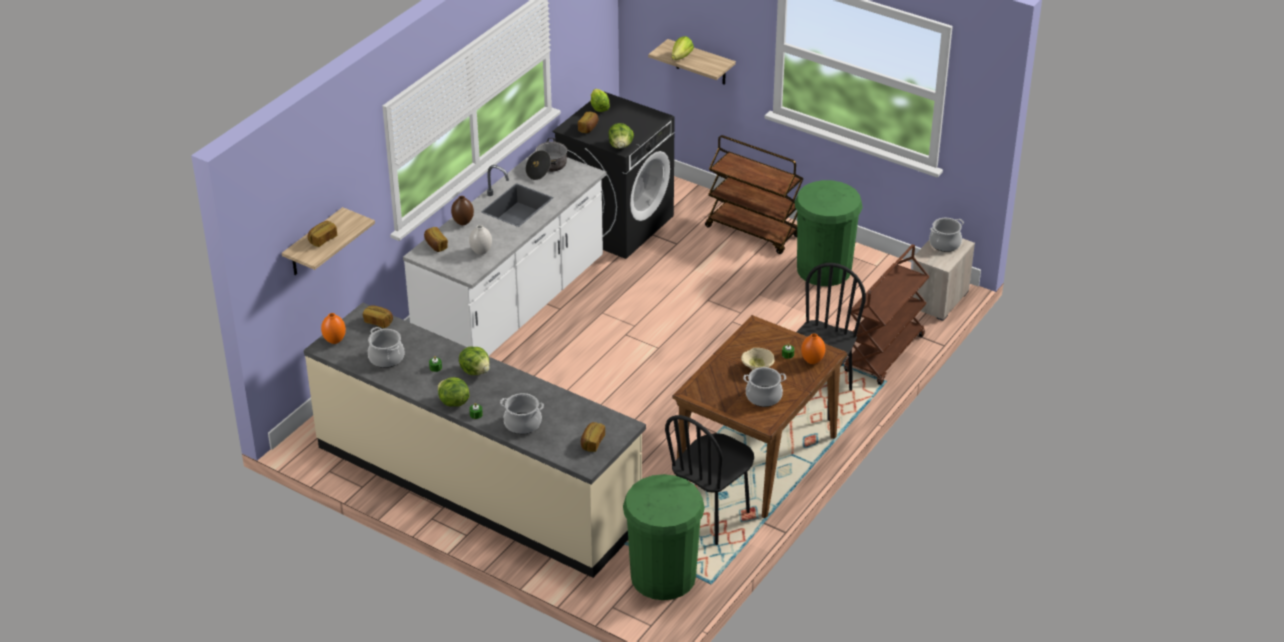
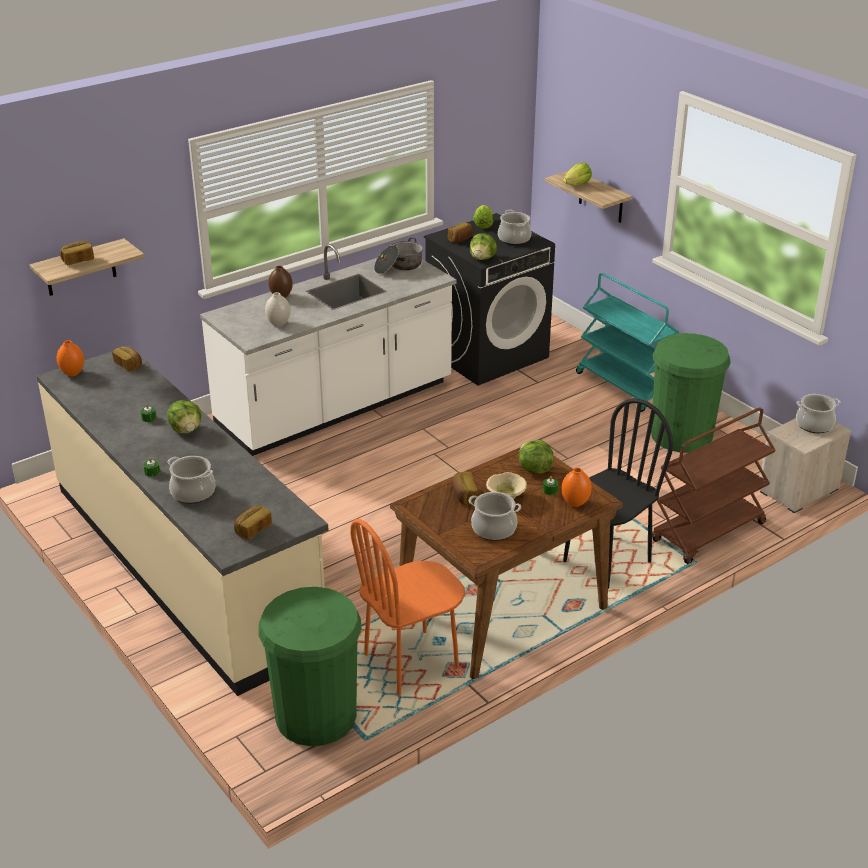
camera: 20 degrees right, 5 degrees down
(386, 358) = (108, 399): cooking pot -> cooking pot (514, 239)
(435, 245) = (238, 310): bread -> bread (464, 495)
(453, 402) = (138, 455): lettuce -> lettuce (534, 469)
(711, 517) = (411, 662): black chair -> orange chair
(754, 231) = (624, 386): brown cart -> turquoise cart

